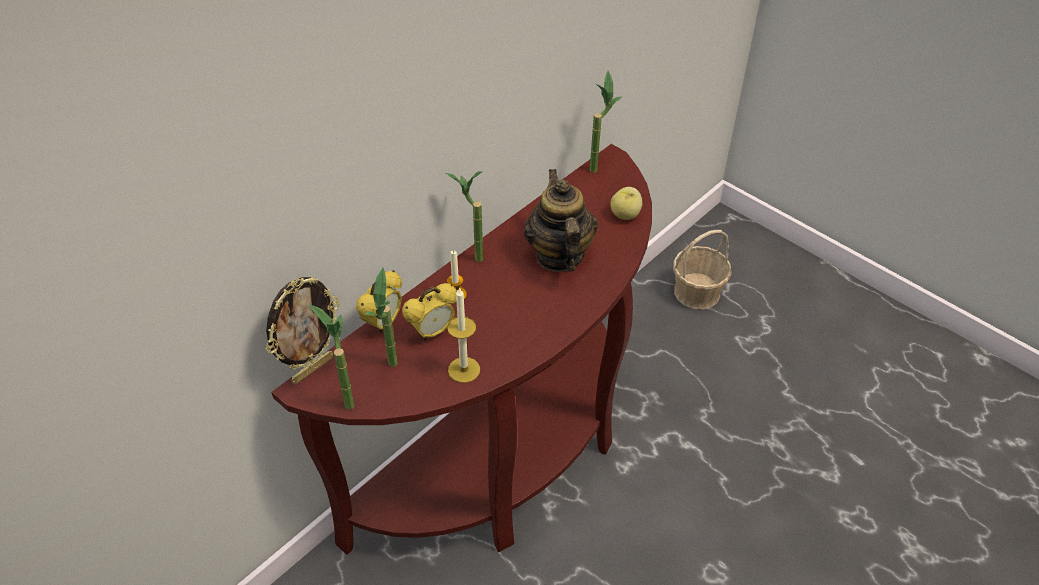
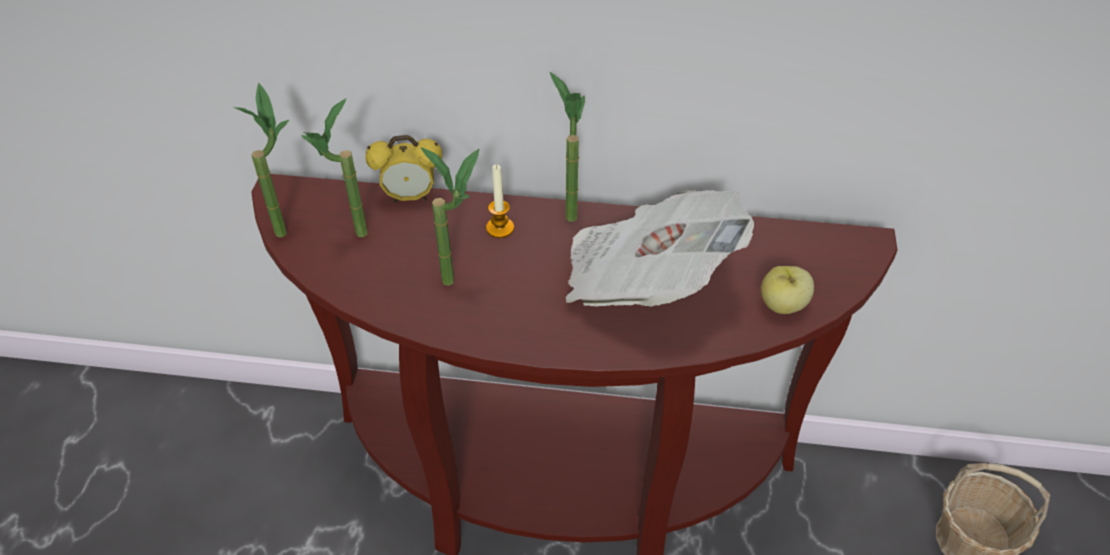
camera: 55 degrees right, 0 degrees up
(312, 368) = (309, 182): picture frame -> none
(432, 332) = (429, 239): alarm clock -> none
(464, 370) = (396, 292): candle -> none
(559, 255) = (646, 280): teapot -> newspaper
(597, 165) = (837, 236): potted plant -> potted plant (461, 280)

